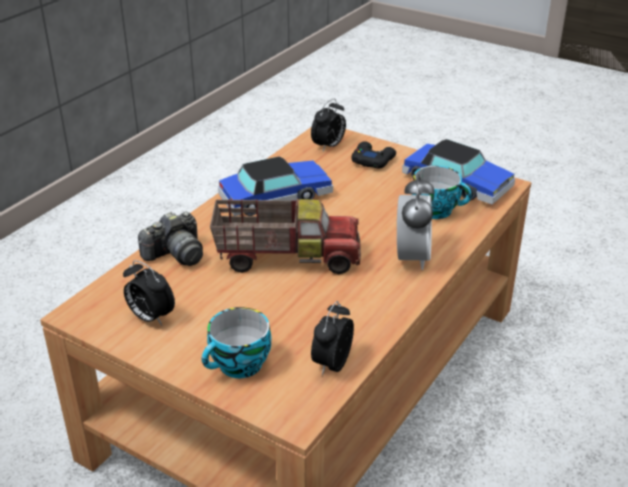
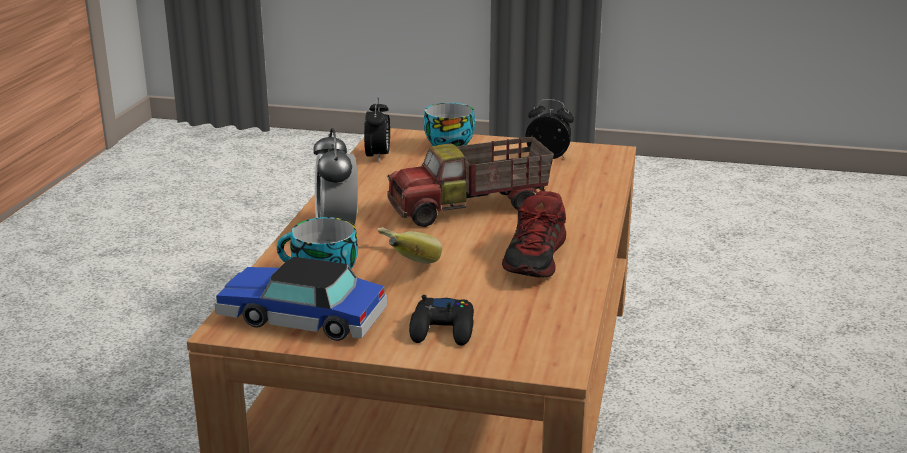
camera: 160 degrees right, 10 degrees down
(176, 254) = (583, 194): camera -> none
(275, 197) = (537, 258): toy car -> shoe
(328, 146) = (527, 339): alarm clock -> none
(378, 208) = (399, 267): none -> banana

